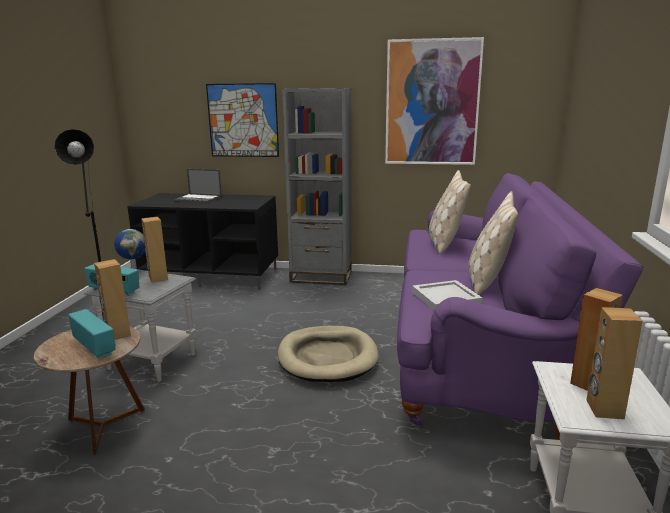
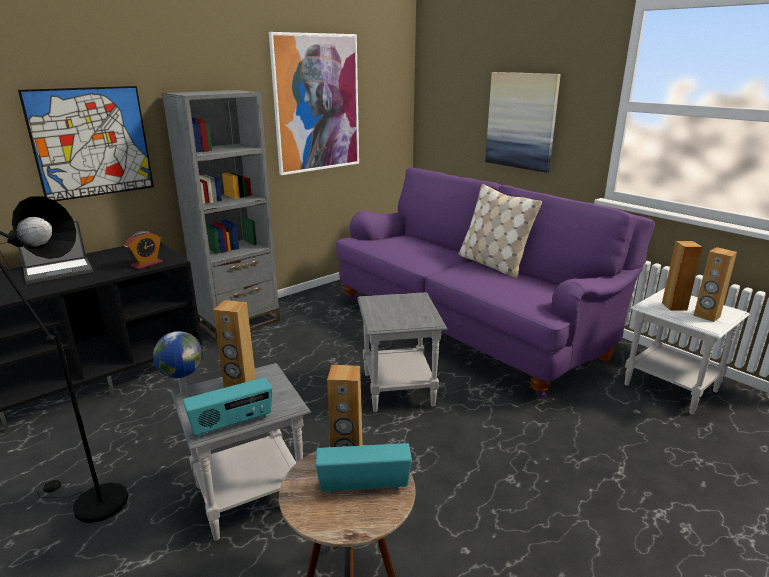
camera: 50 degrees left, 5 degrees up
(235, 205) = (147, 264): none -> alarm clock
(327, 357) = (398, 389): beige dog bed -> grey side table
(444, 298) = (510, 287): white tray -> none
(445, 243) = (399, 244): beige pillow -> none
(611, 127) = (521, 121): none -> picture

